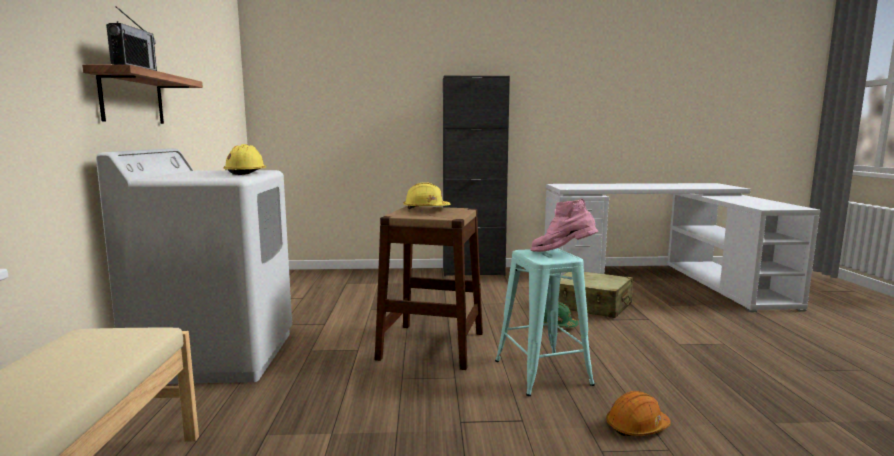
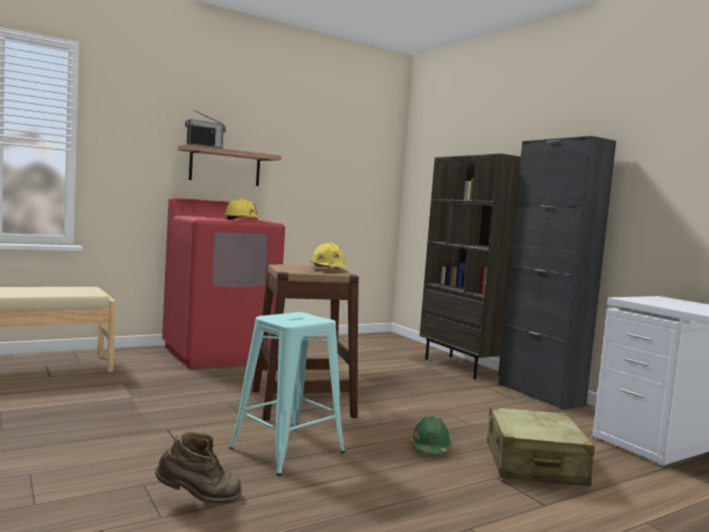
camera: 60 degrees right, 5 degrees down
(217, 355) = (219, 354): white washing machine -> red washing machine
(393, 274) = (463, 367): none -> brown bookcase
(562, 253) = (306, 321): pink boot -> none
(637, 427) = (198, 500): orange hard hat -> brown boot

